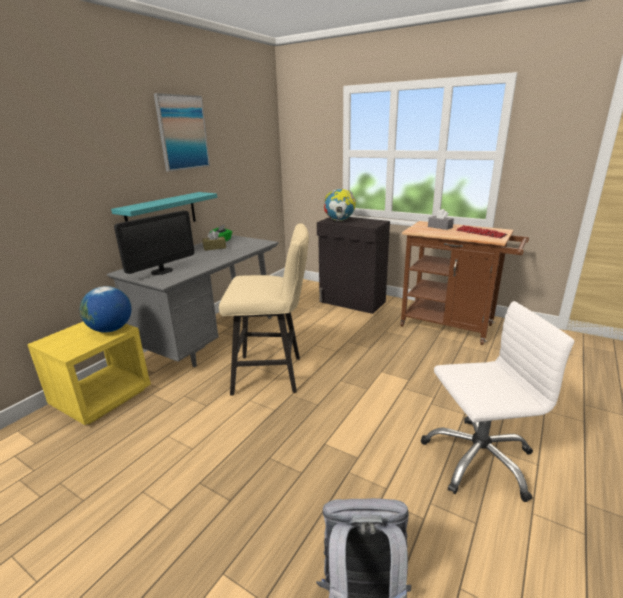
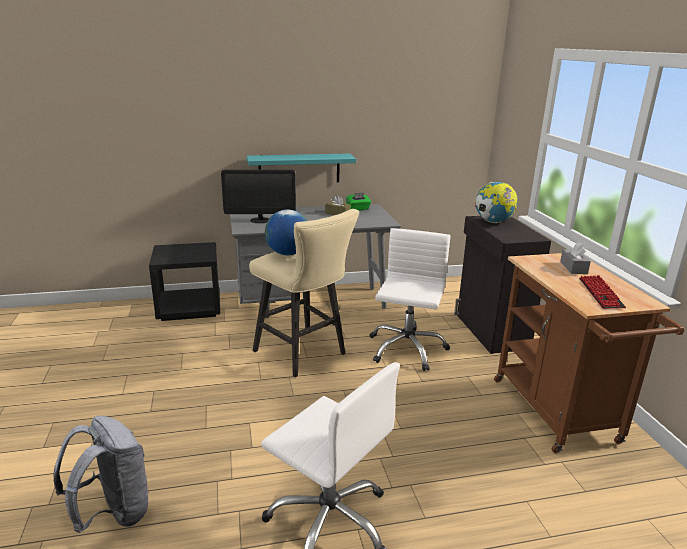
camera: 45 degrees right, 0 degrees up
(102, 397) = (190, 308): yellow nightstand -> black nightstand
(111, 329) = (201, 255): globe -> globe (288, 253)
(182, 133) = (340, 92): picture -> none
(328, 334) = (406, 348): none -> white office chair

